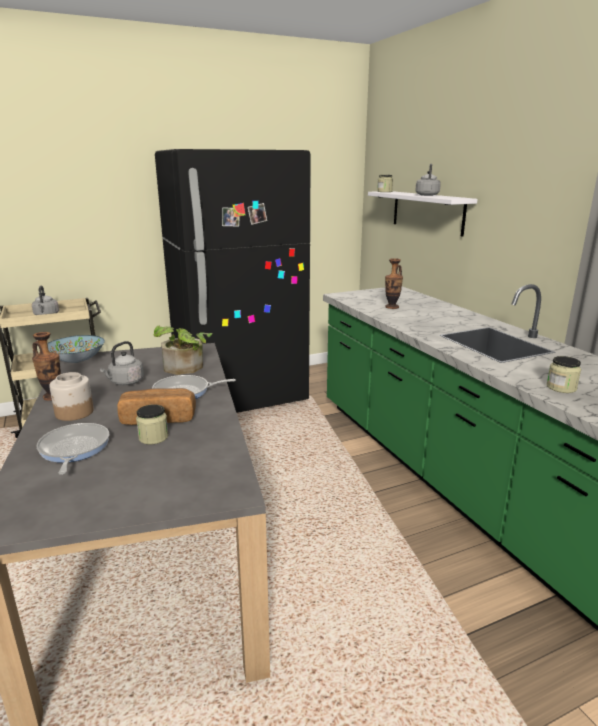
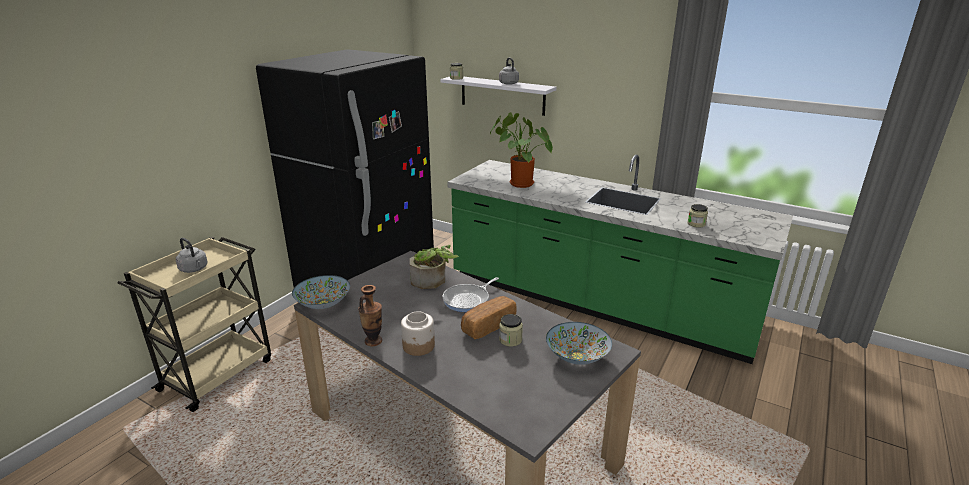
camera: 35 degrees left, 5 degrees up
(73, 449) = (474, 370): frying pan -> none
(125, 382) = (408, 308): grey kettle -> none
(184, 479) = (577, 356): none -> bowl
(392, 307) = (518, 183): vase -> potted plant

